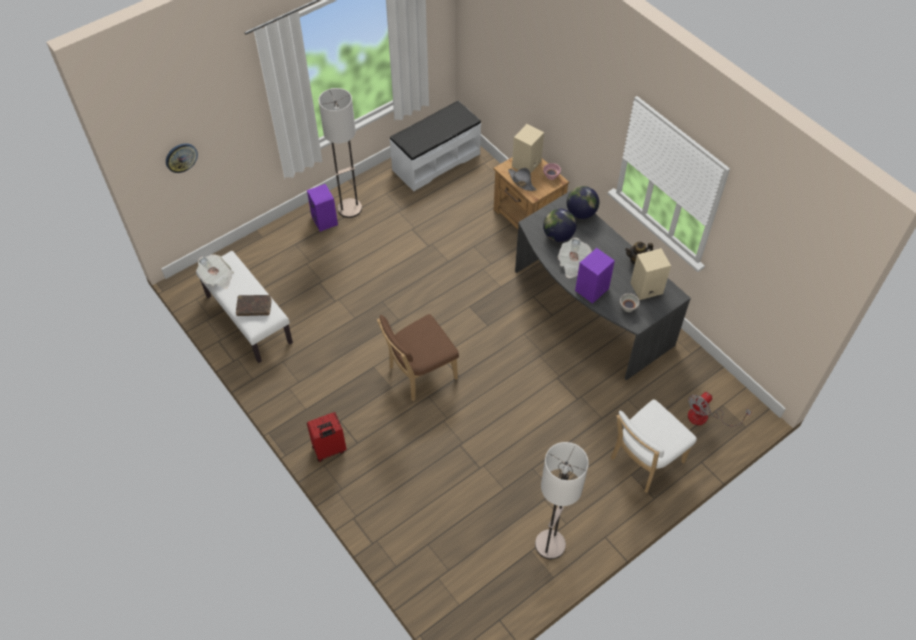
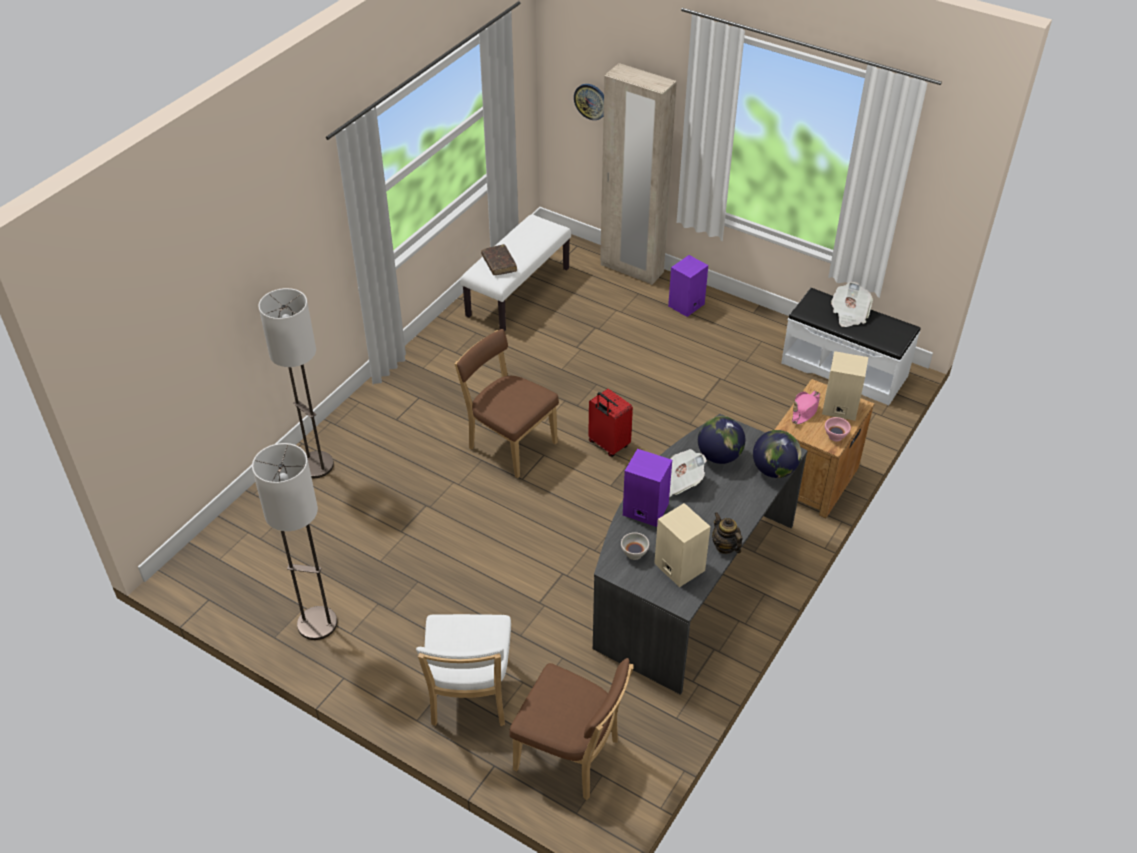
camera: 70 degrees right, 10 degrees down
(217, 277) = (525, 228): newspaper -> newspaper (849, 314)
(264, 239) = (631, 269): none -> beige wardrobe
(329, 450) = (379, 401): red suitcase -> red suitcase (608, 445)
(349, 208) = (717, 319): floor lamp -> floor lamp (316, 465)
(521, 181) = (805, 410): grey hat -> pink hat
(644, 462) = (469, 697): white chair -> white chair turned 120 degrees counterclockwise
(705, 417) = (571, 757): fan -> brown chair

